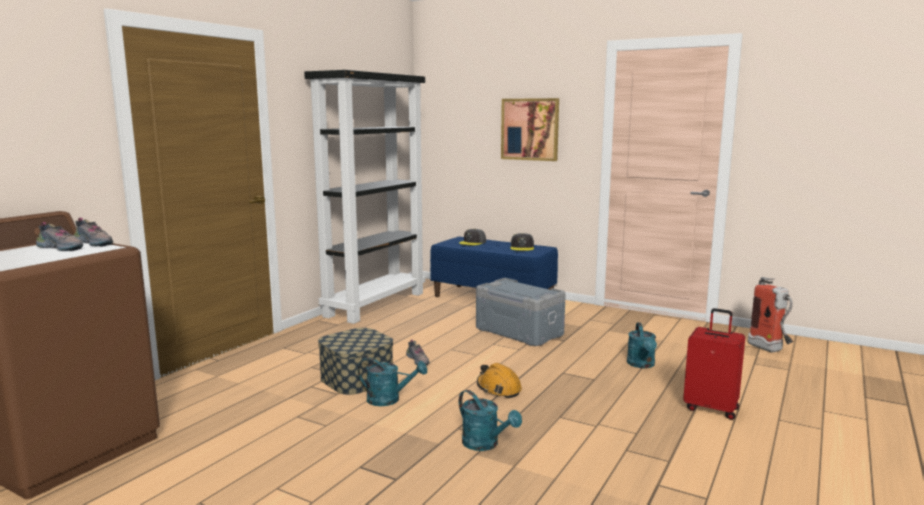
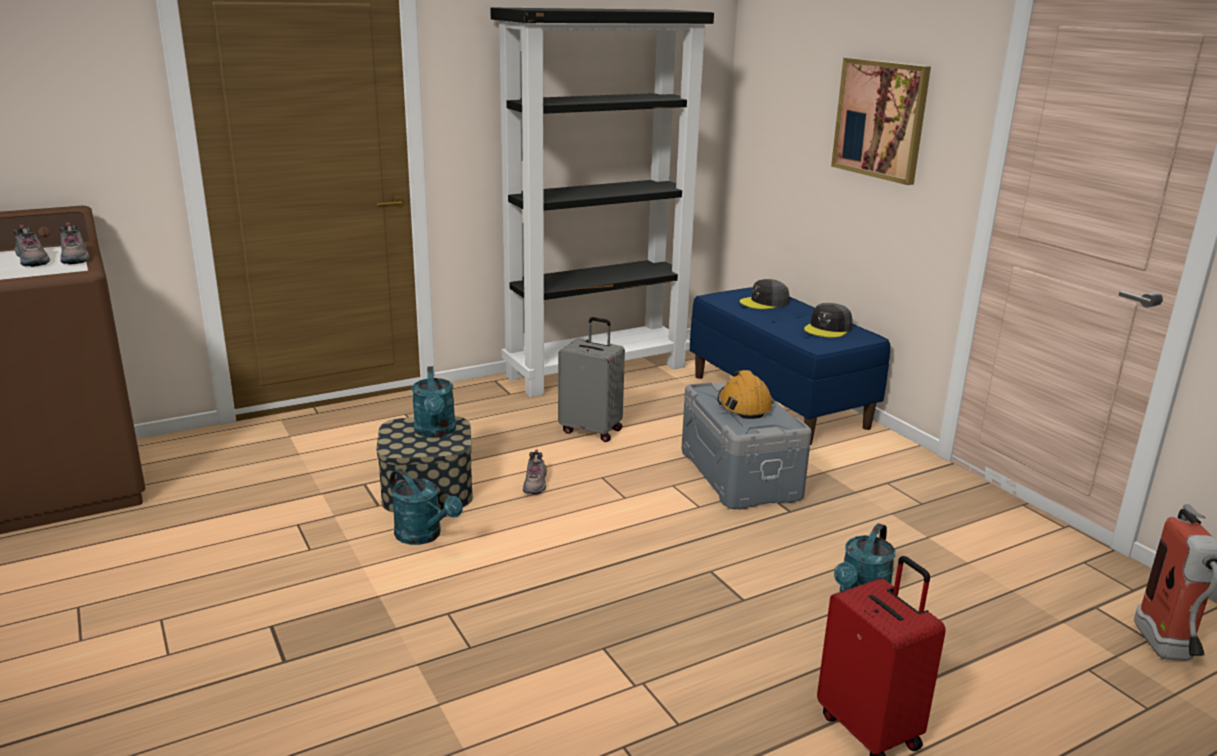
camera: 30 degrees right, 10 degrees up
(413, 330) = (592, 430): none -> grey suitcase
(485, 444) = (447, 653): turquoise watering can -> turquoise watering can (435, 432)
(498, 388) = (581, 567): orange hard hat -> orange hard hat (744, 405)

